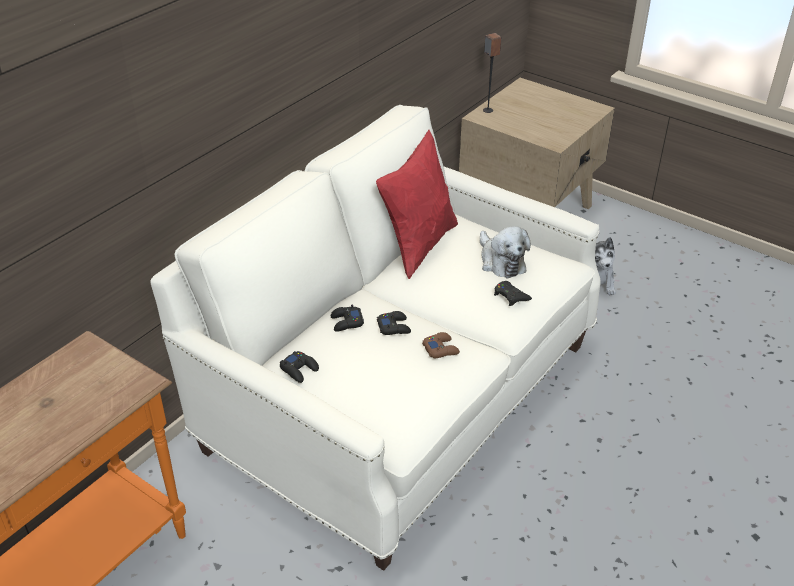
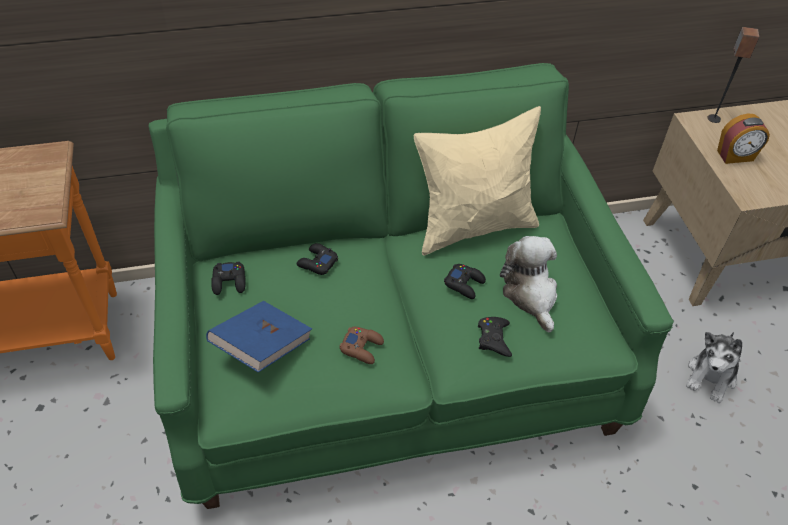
camera: 40 degrees right, 10 degrees up
(378, 388) = (262, 347): none -> blue book
(394, 327) = (349, 295): black game controller -> black game controller (464, 284)
(396, 394) = (390, 356): white sofa -> green sofa
(418, 245) = (473, 226): red pillow -> beige pillow
(501, 262) = (530, 294): plush toy -> plush toy turned 150 degrees clockwise
(523, 125) = (735, 156): none -> alarm clock

